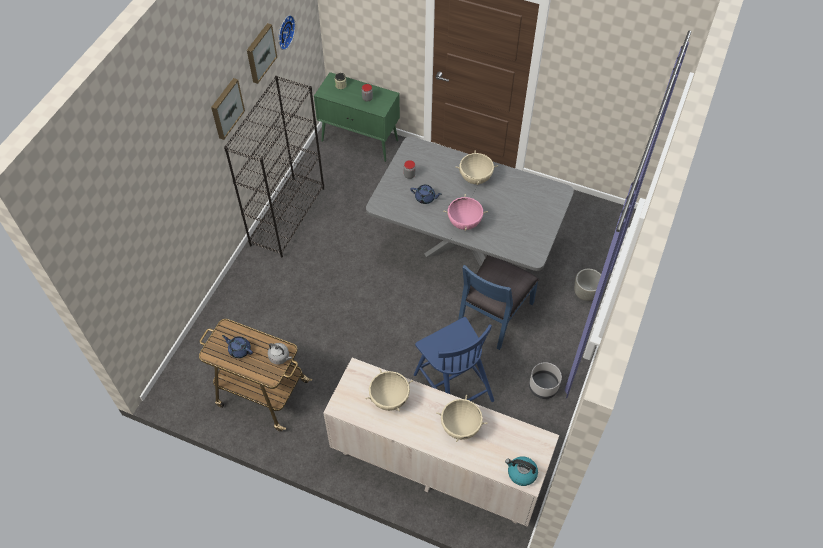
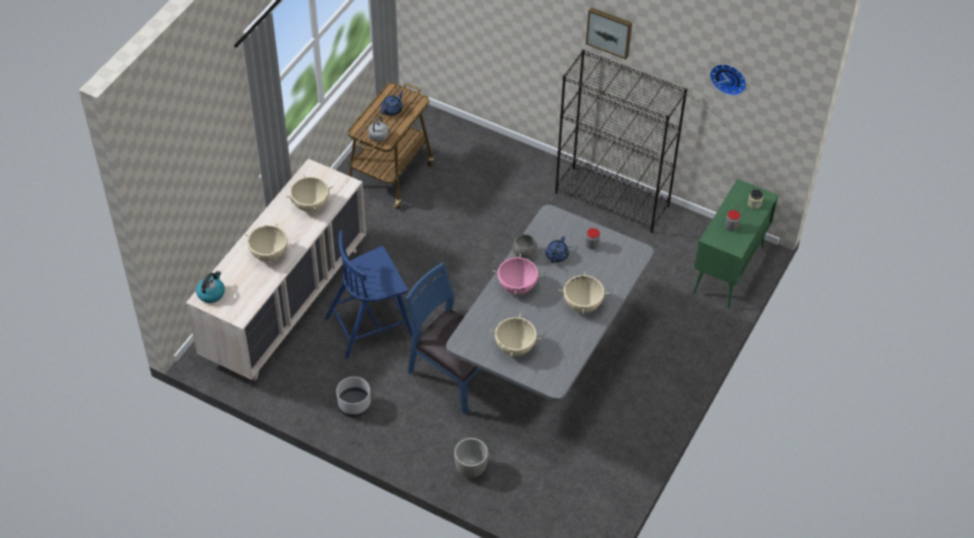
camera: 95 degrees right, 5 degrees down
(260, 53) = (681, 49): picture -> none
(426, 220) = (524, 254): none -> grey bowl
(530, 219) = (515, 347): none -> beige cooking pot

